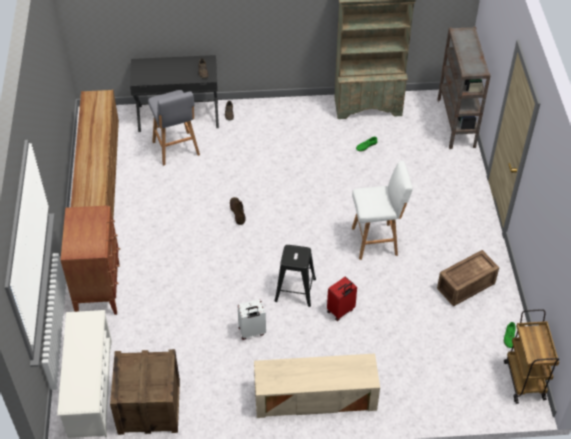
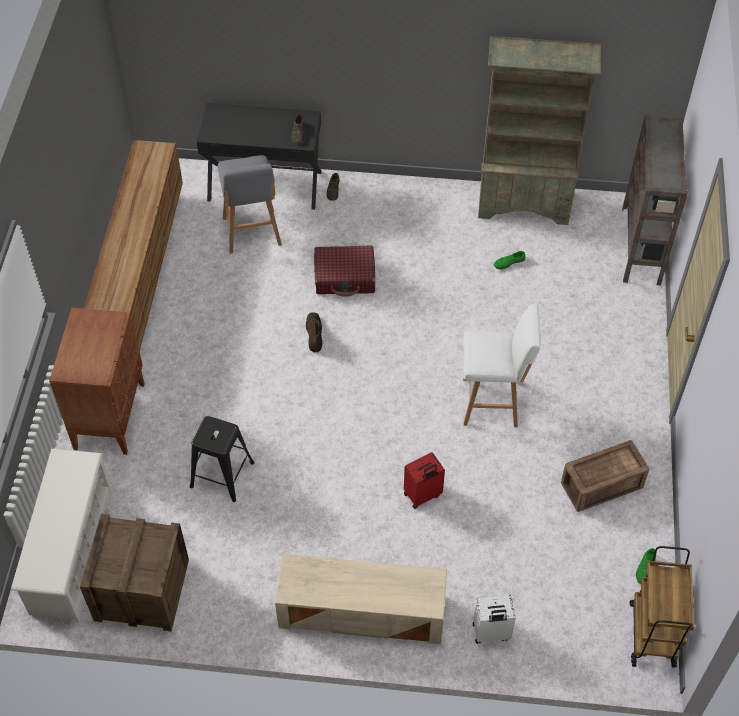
camera: 10 degrees right, 5 degrees up
(251, 170) = (345, 277): none -> red suitcase
(252, 332) = (298, 506): white suitcase -> white suitcase (491, 633)
(295, 290) = (368, 456): black stool -> black stool (222, 475)

